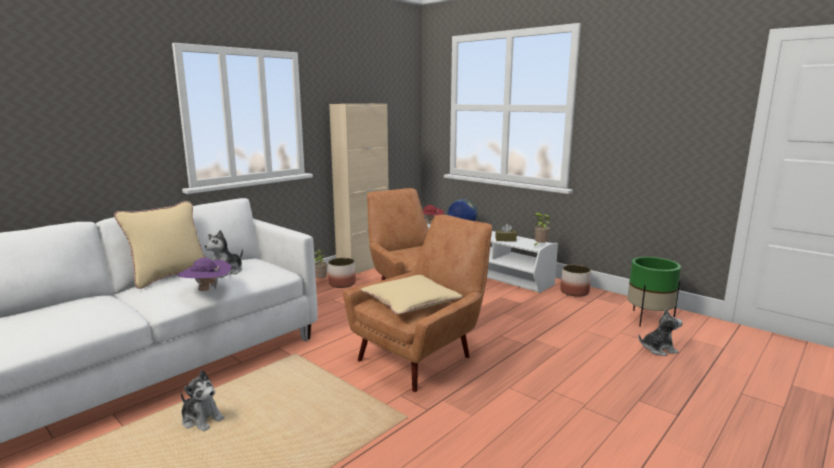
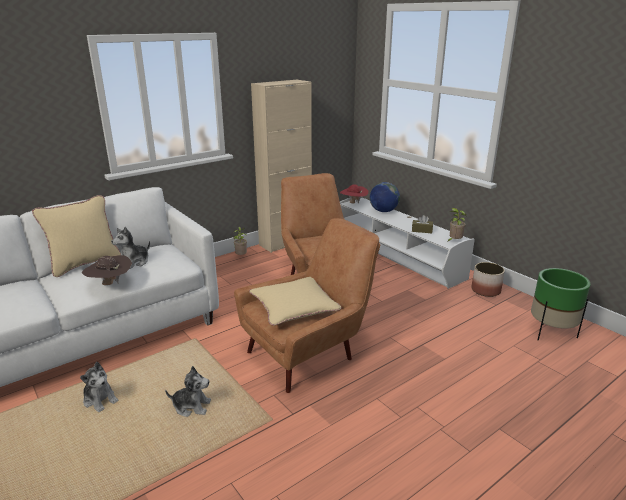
camera: 10 degrees right, 10 degrees up
(206, 290) = (110, 284): purple hat -> brown hat
(342, 284) = (259, 261): planter -> none
(658, 349) = (545, 370): plush toy -> plush toy (191, 406)

